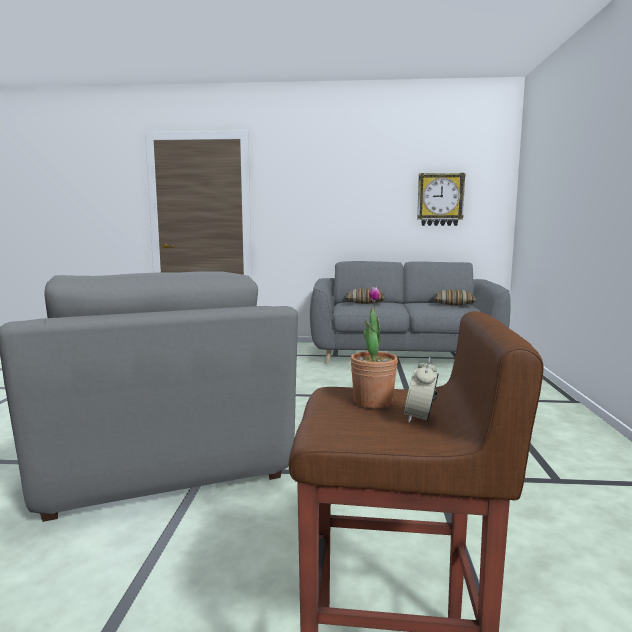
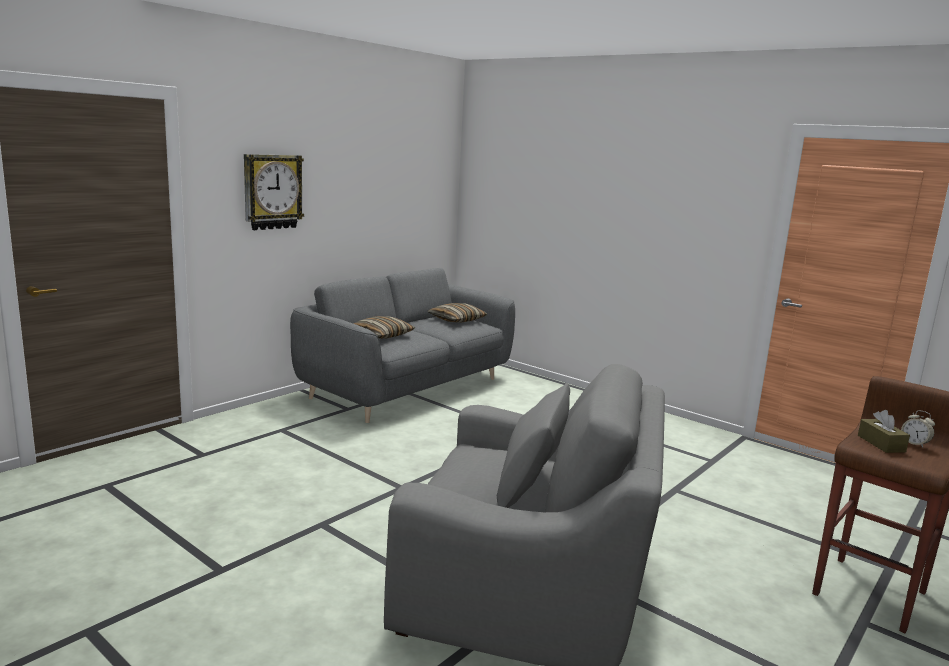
camera: 55 degrees left, 5 degrees up
(373, 402) = (881, 443): potted plant -> brown tissue box
(440, 199) = (401, 194): wall clock -> wall clock (272, 192)

